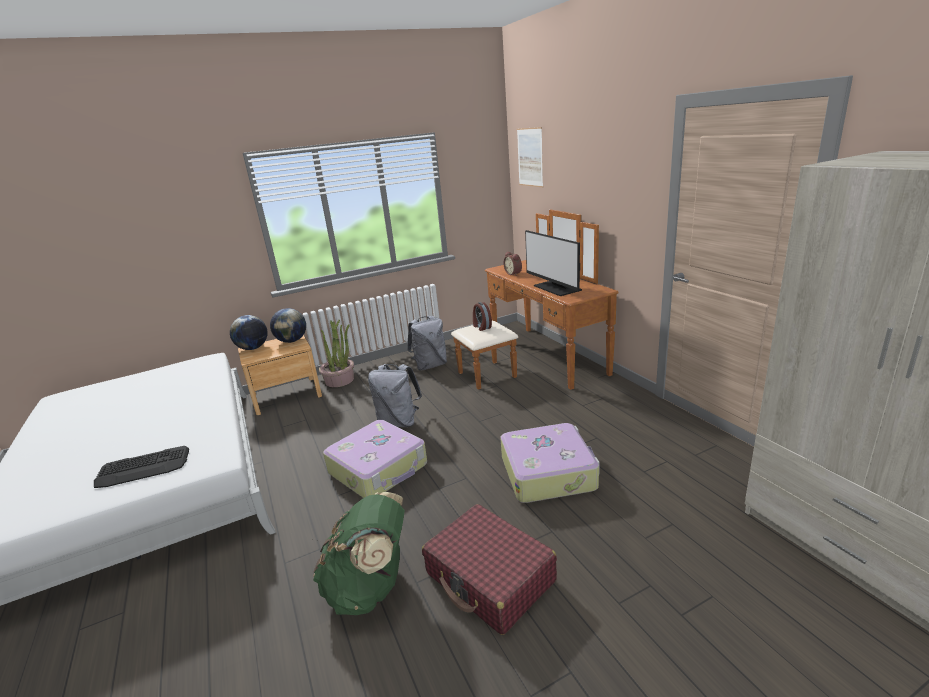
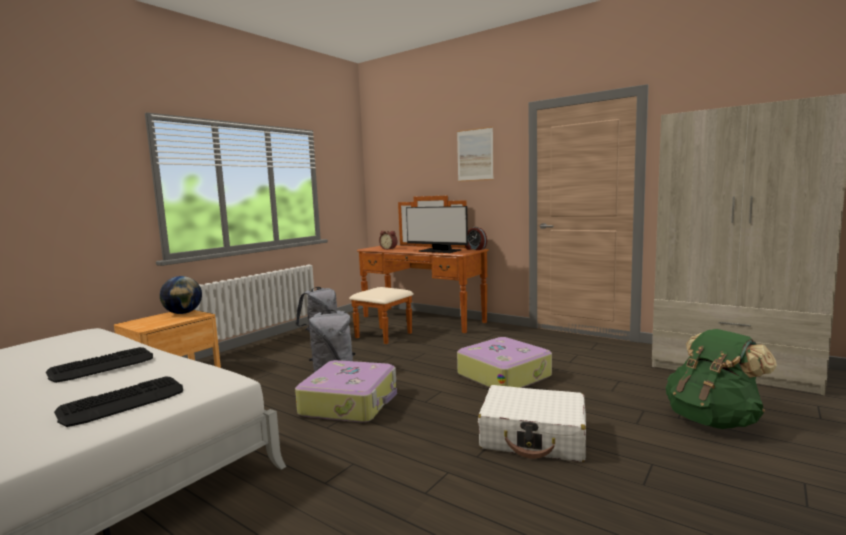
camera: 30 degrees left, 15 degrees down
(175, 413) = (103, 366): none -> keyboard
(253, 348) = (137, 322): globe -> none
(340, 380) = (230, 359): potted plant -> none
(371, 587) = (438, 471): green backpack -> green backpack (713, 420)
(481, 327) = (378, 289): alarm clock -> alarm clock (475, 249)
(490, 578) = (533, 437): red suitcase -> white suitcase
(530, 157) = (389, 159): picture -> picture (475, 155)

